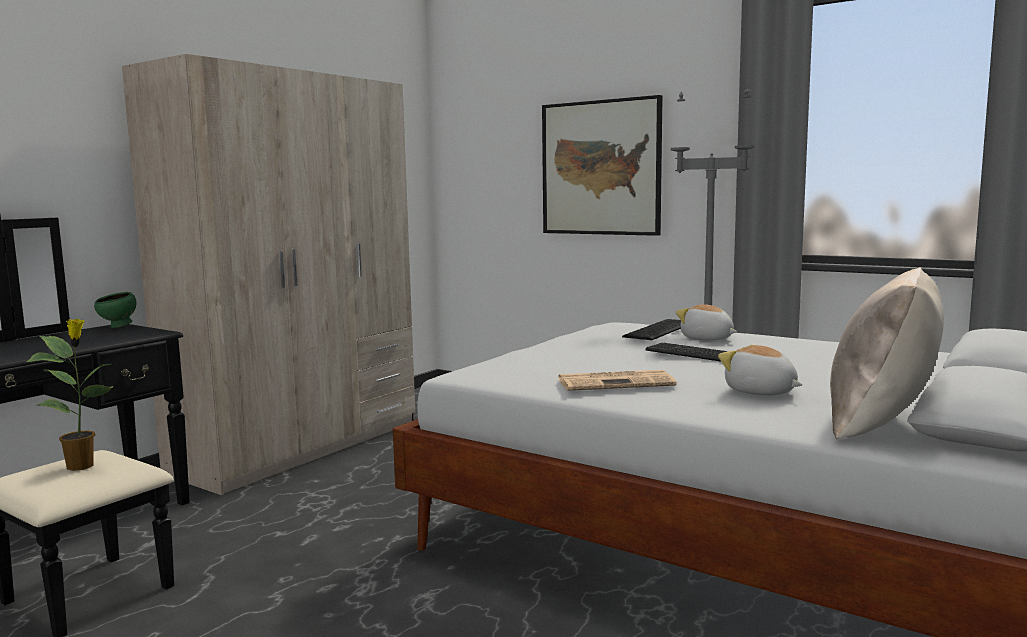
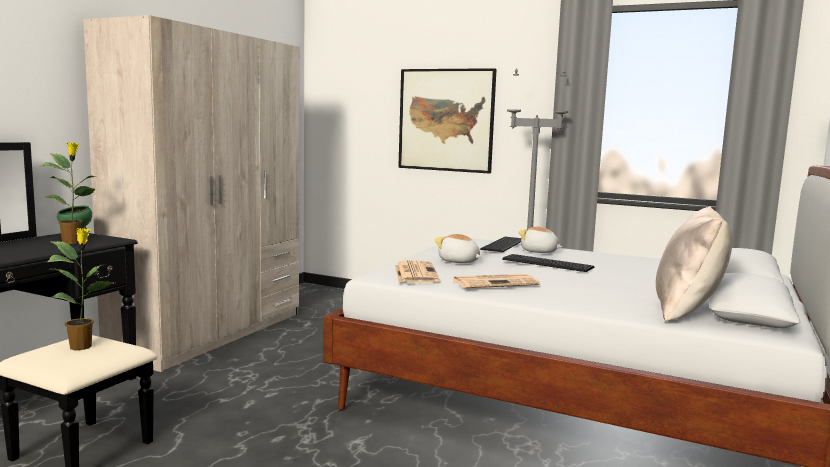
camera: 10 degrees left, 0 degrees up
(104, 337) = (73, 242): none -> potted plant
(513, 370) = (415, 273): none -> newspaper
(760, 392) = (598, 290): plush toy -> plush toy (458, 261)

